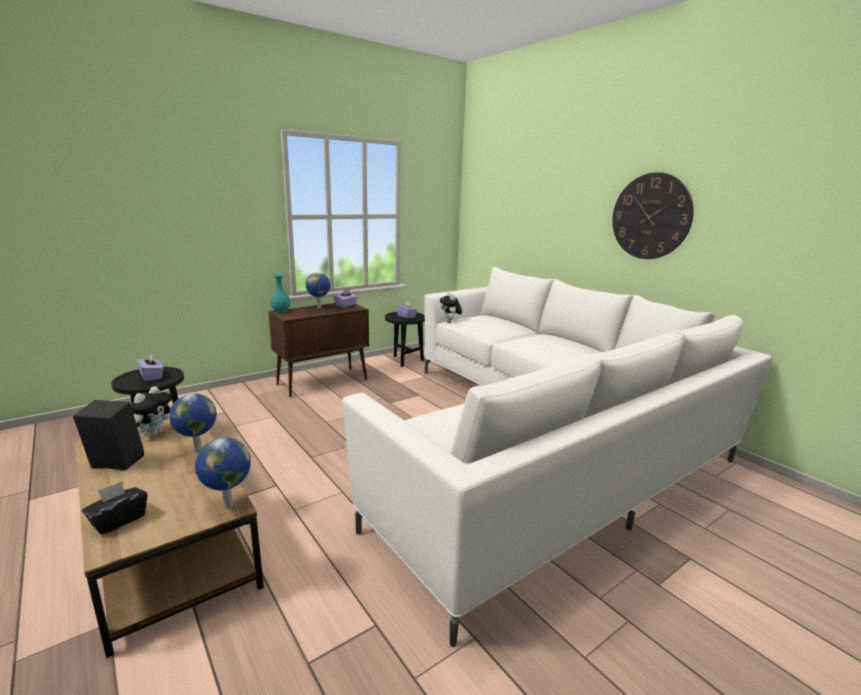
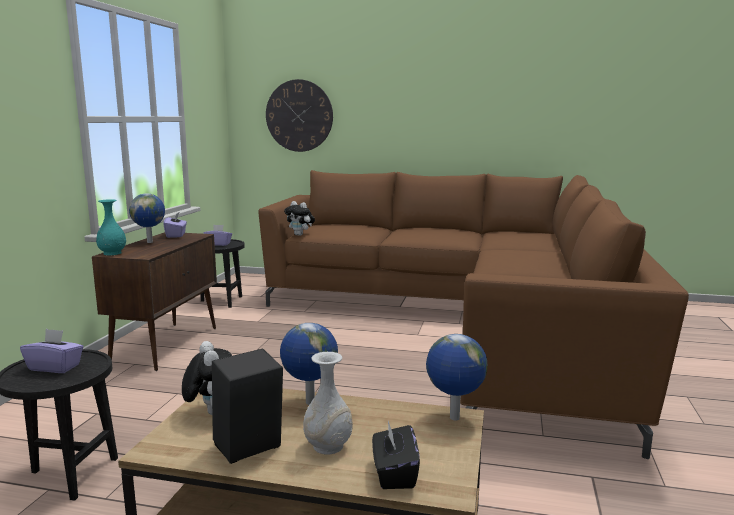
camera: 40 degrees left, 5 degrees down
(139, 484) = (328, 446): none -> white vase
(543, 442) = (467, 325): white sofa -> brown sofa
(650, 216) = (477, 103): wall clock -> wall clock (299, 116)

